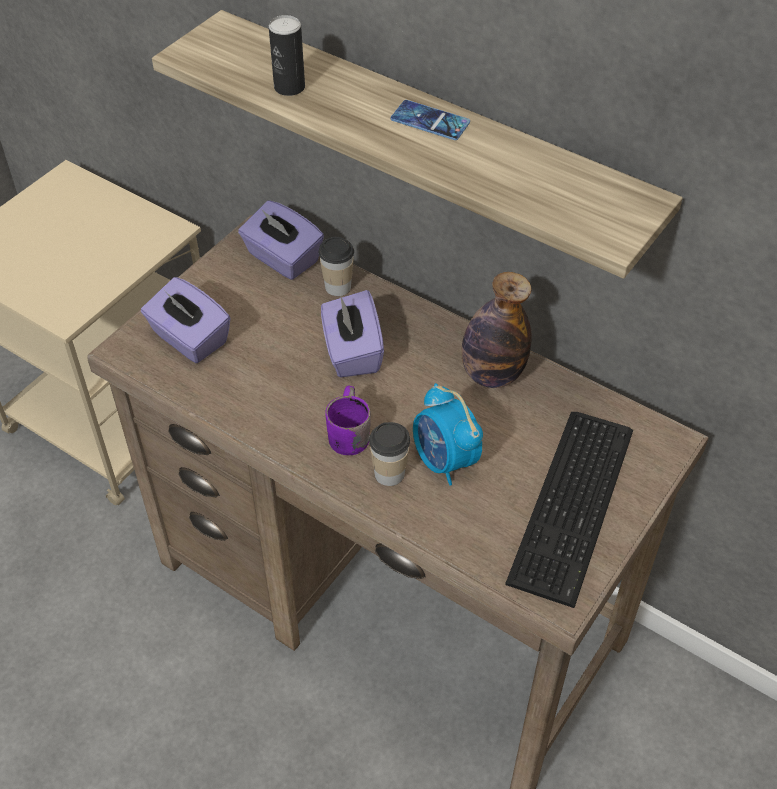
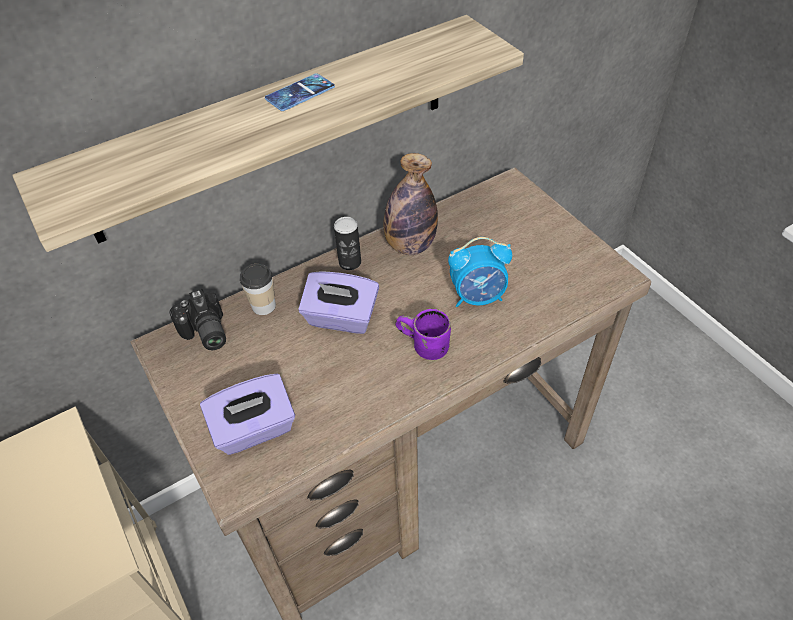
camera: 65 degrees left, 0 degrees up
(282, 258) = (204, 333): purple tissue box -> camera
(289, 87) = (184, 157): can -> can (350, 262)
(389, 473) = (475, 332): cup -> none
(577, 503) = (543, 242): keyboard -> none

